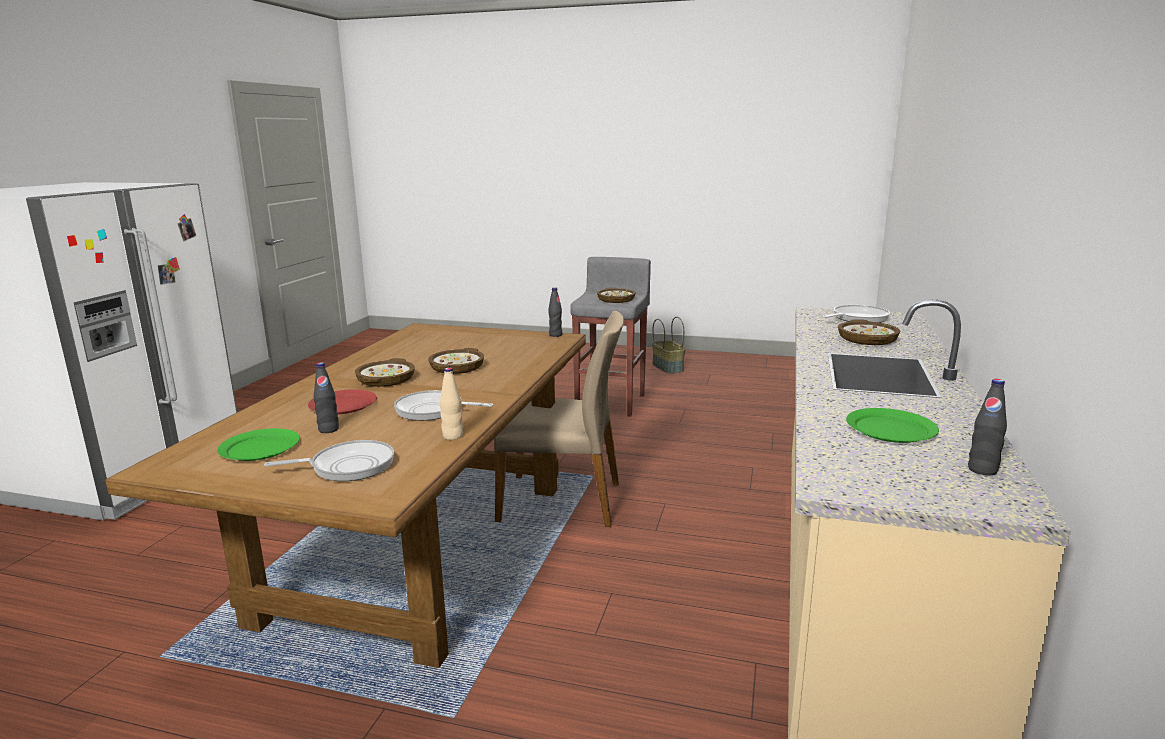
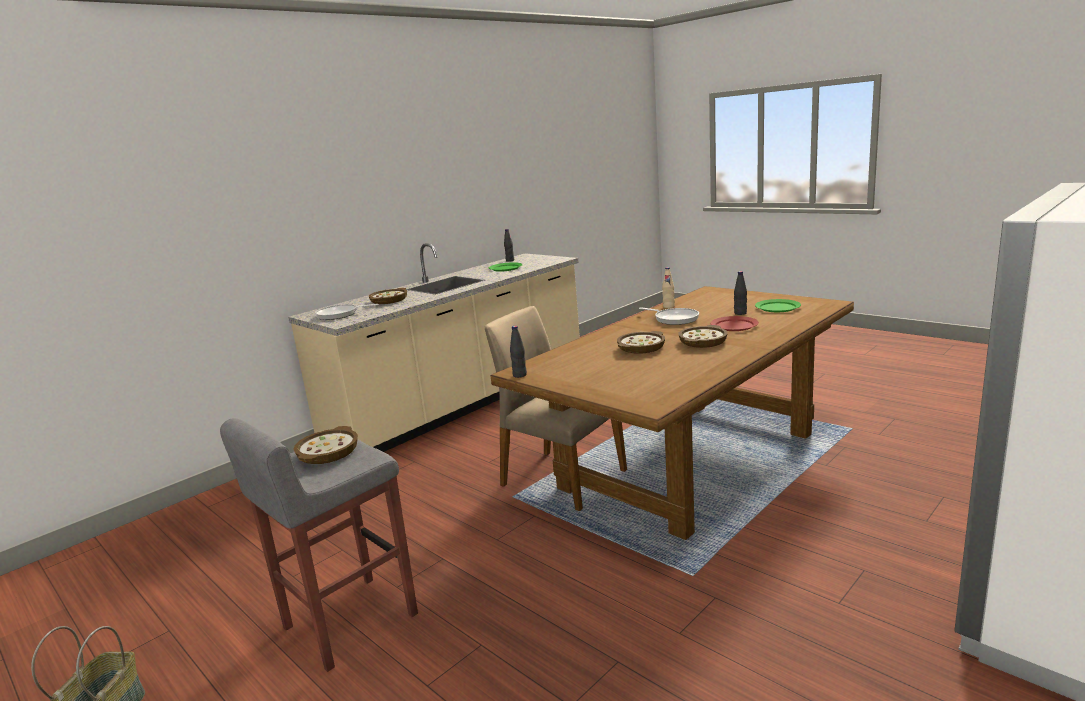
camera: 150 degrees left, 0 degrees up
(348, 466) = (725, 299): frying pan -> none

